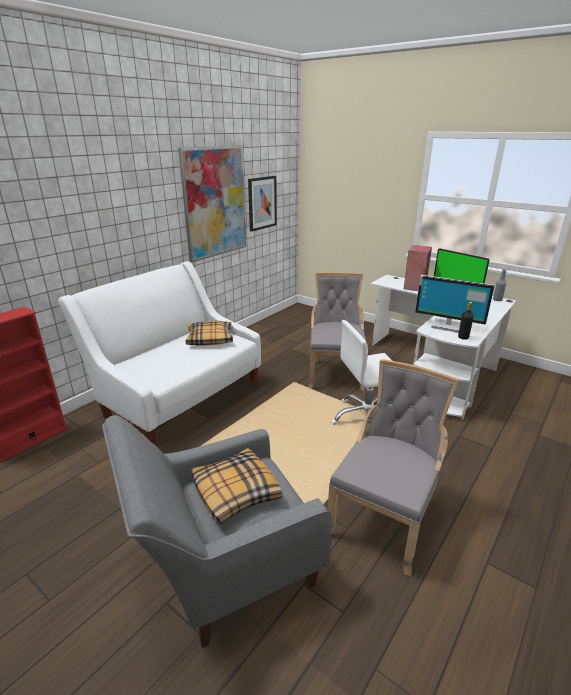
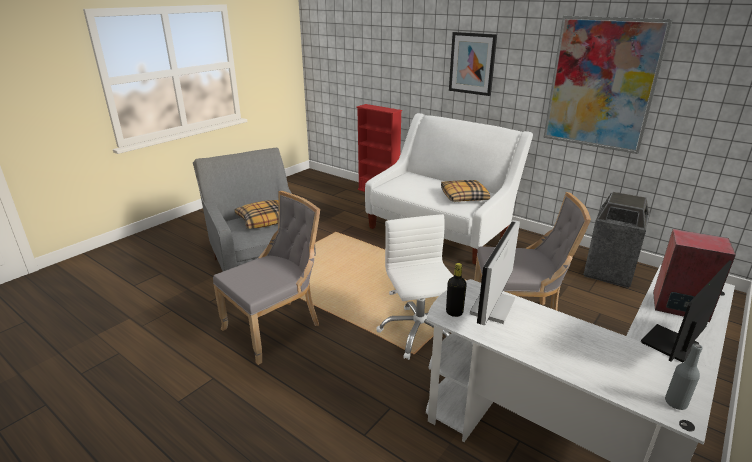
camera: 90 degrees right, 0 degrees up
(262, 203) = (698, 107): picture -> picture (472, 63)
(273, 332) = (608, 272): none -> trash can
(384, 518) = (276, 327): grey chair -> grey chair turned 75 degrees counterclockwise

